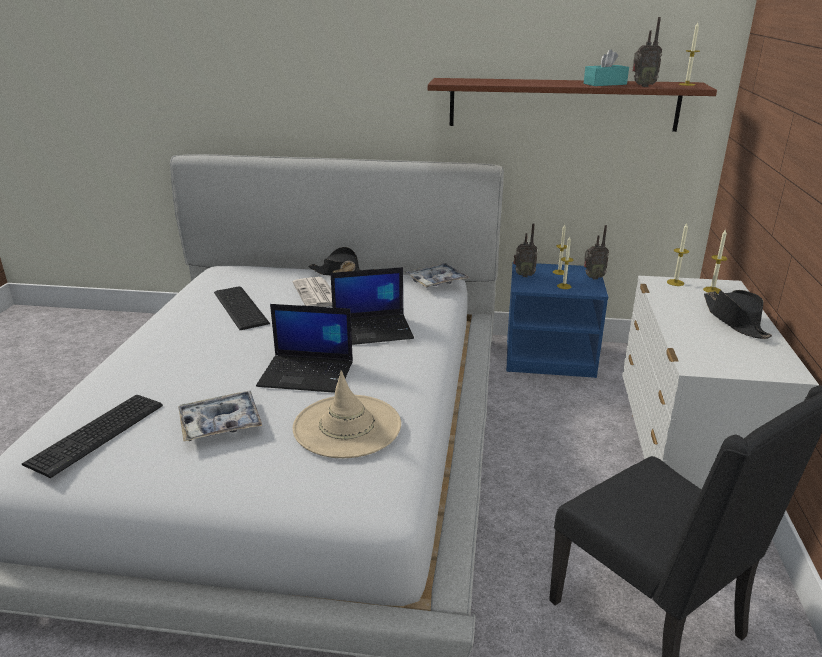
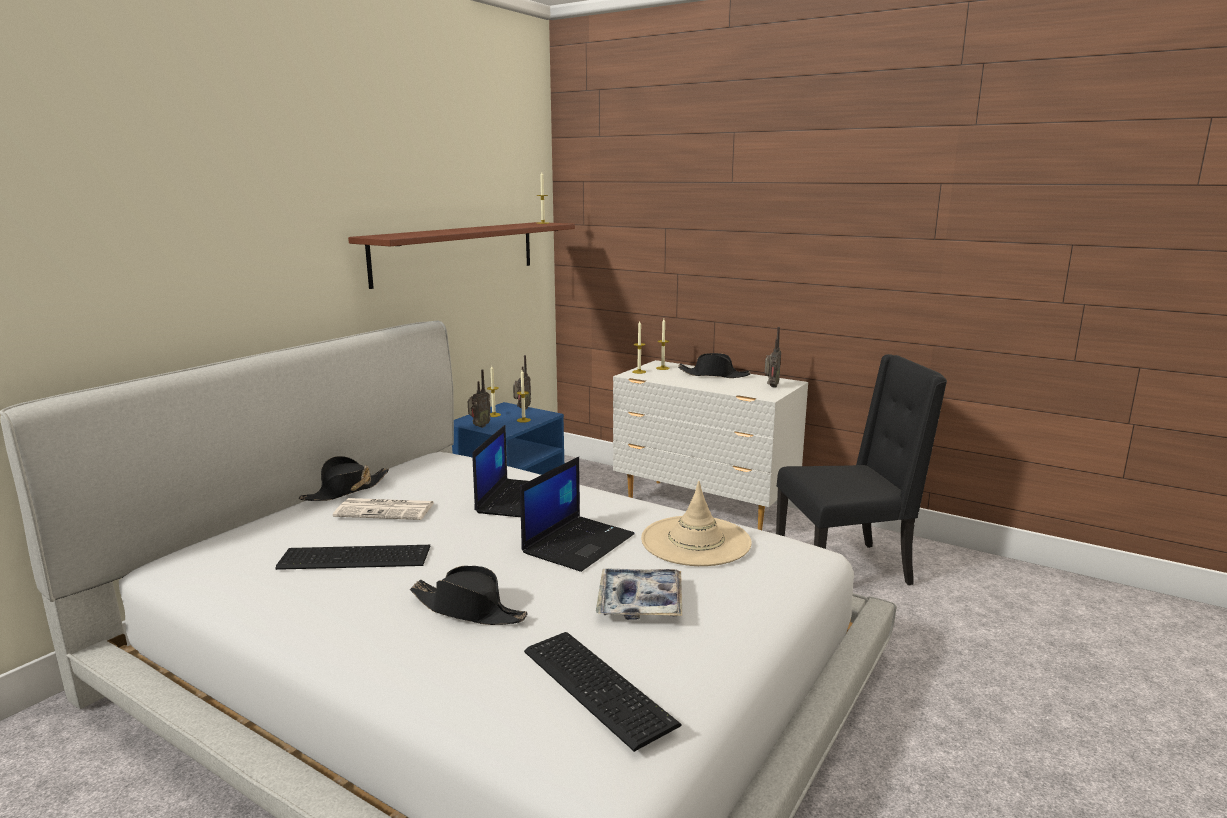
camera: 65 degrees left, 10 degrees down
(184, 362) = (468, 610): none -> black hat
(436, 281) = (443, 455): tray -> none
(605, 84) = (502, 227): turquoise tissue box -> none
(642, 86) = (530, 225): radio -> radio (771, 387)

